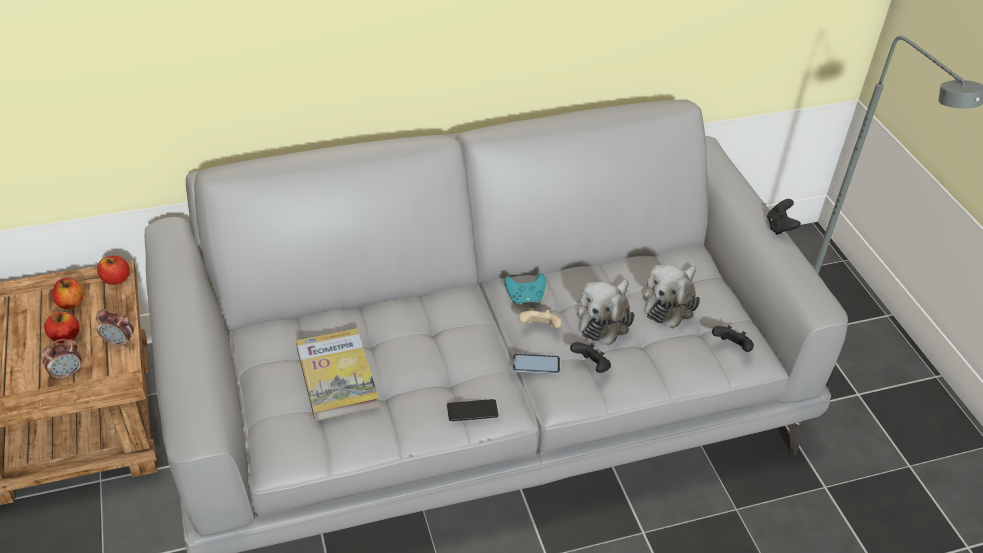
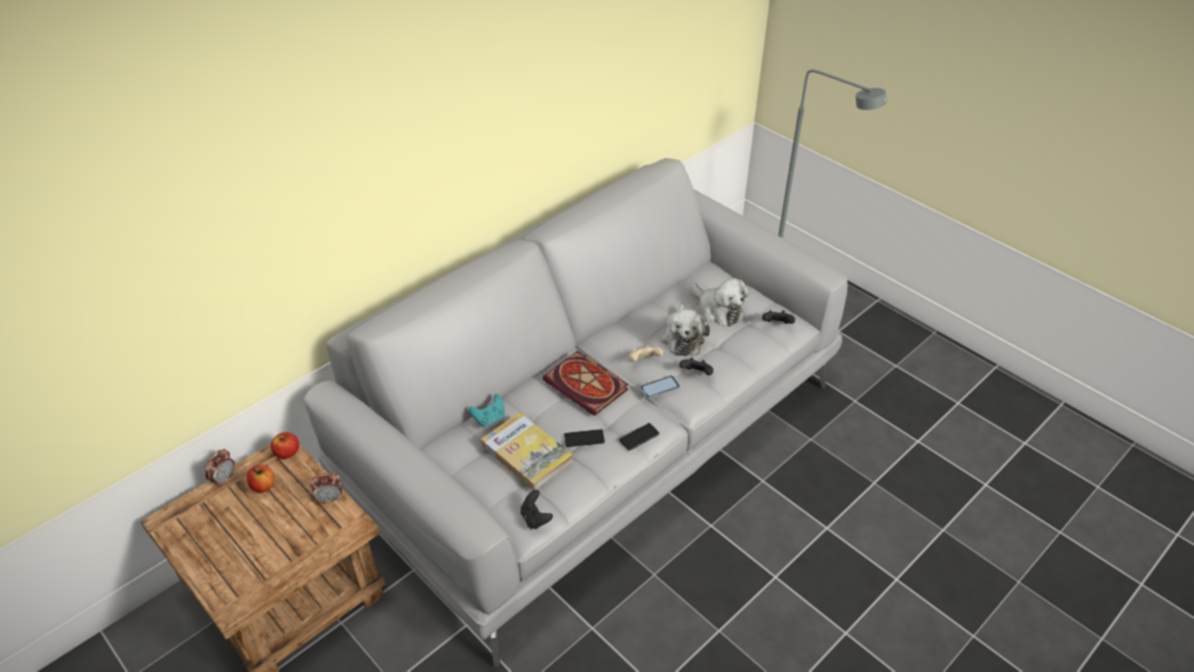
camera: 25 degrees left, 0 degrees up
(65, 337) = (281, 513): apple -> none
(67, 373) = (306, 540): alarm clock -> alarm clock (224, 479)
(410, 386) = (584, 438): none -> phone
(456, 330) = (588, 385): none -> book
(525, 298) = (618, 344): turquoise game controller -> turquoise game controller (489, 419)
(670, 303) = (718, 310): plush toy -> plush toy turned 45 degrees counterclockwise
(780, 227) = (767, 229): black game controller -> black game controller (535, 518)

